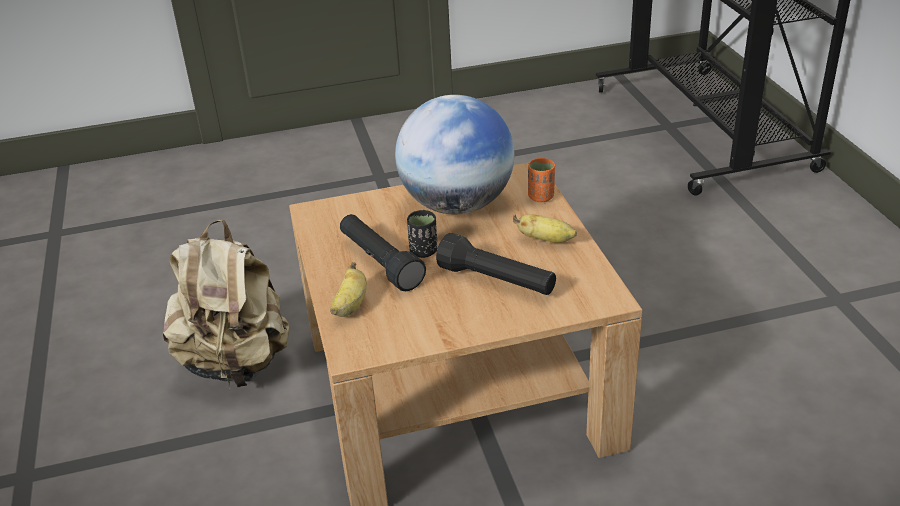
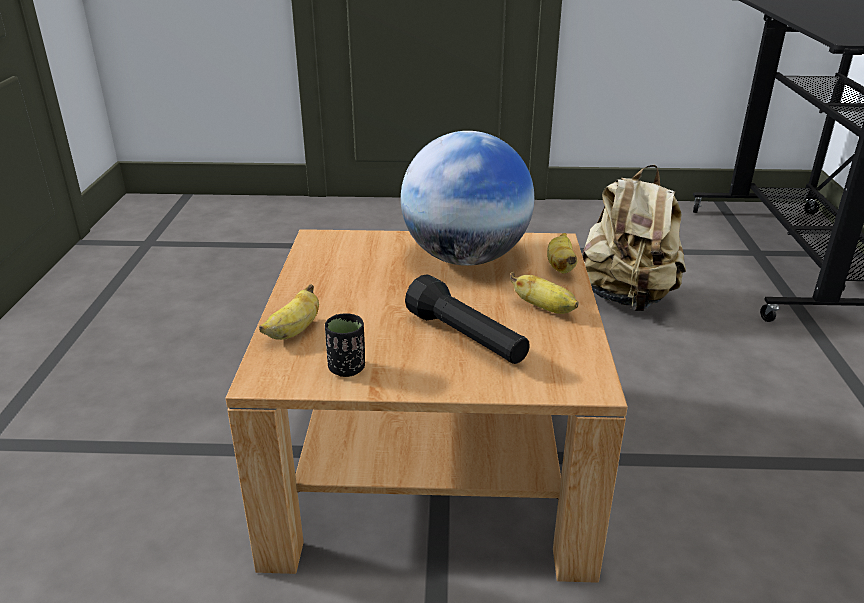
camera: 15 degrees right, 5 degrees down
(237, 363) = (230, 384): beige backpack -> beige backpack (626, 298)
(380, 262) = (352, 296): black flashlight -> none
(423, 251) = (404, 294): black cup -> black cup (347, 368)
(541, 197) = (560, 266): orange cup -> banana

